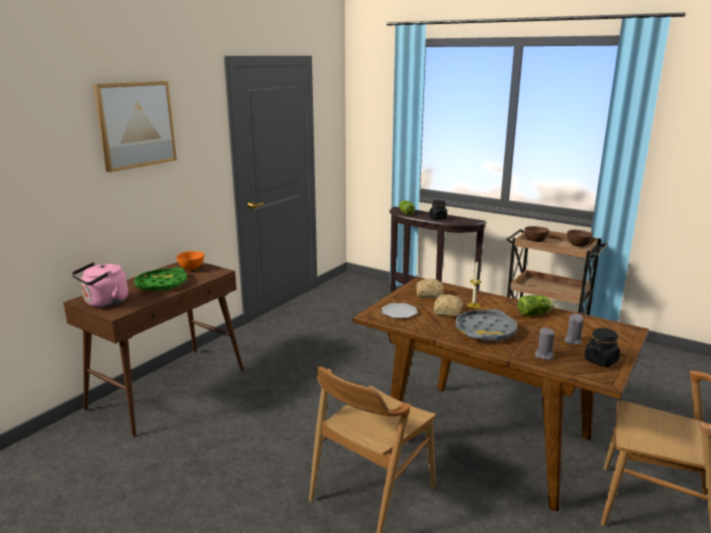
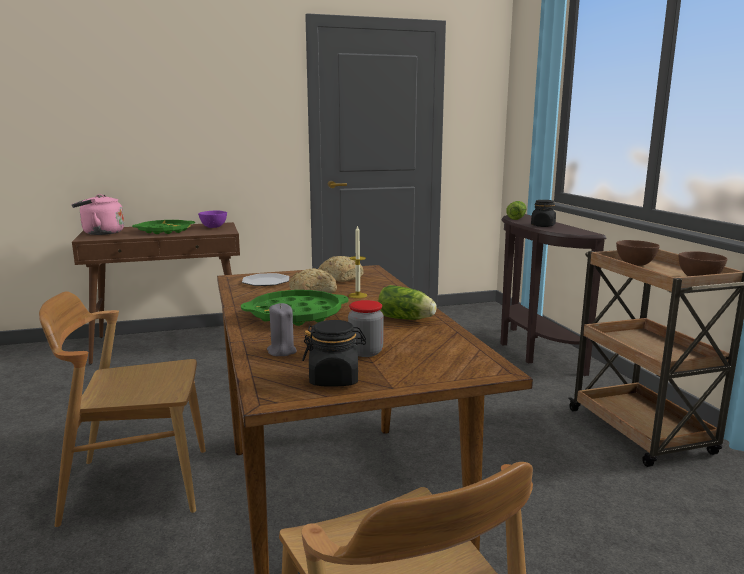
camera: 40 degrees right, 5 degrees down
(136, 125) = (182, 75): picture -> none
(192, 268) = (214, 227): orange bowl -> purple bowl
(485, 331) = (296, 315): grey tray -> green tray
(572, 341) = (365, 352): grey candle -> jar

